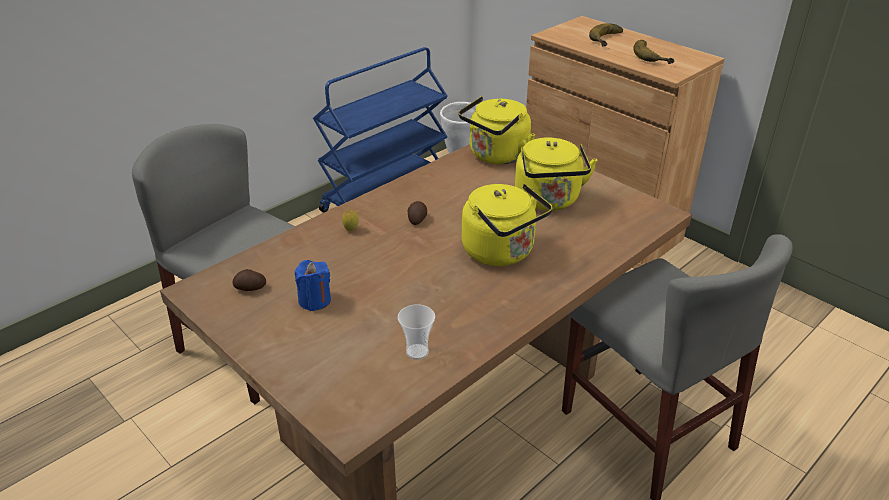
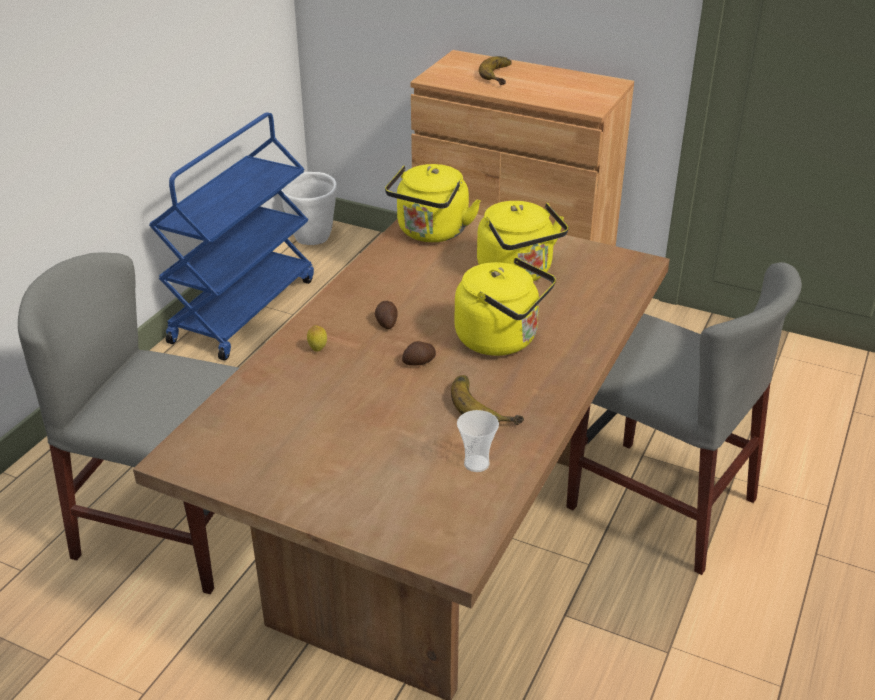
camera: 20 degrees left, 0 degrees up
(250, 288) = (244, 441): potato -> potato (419, 362)
(315, 300) = (329, 437): blue candle -> none
(653, 55) = (560, 88): banana -> banana (485, 404)

